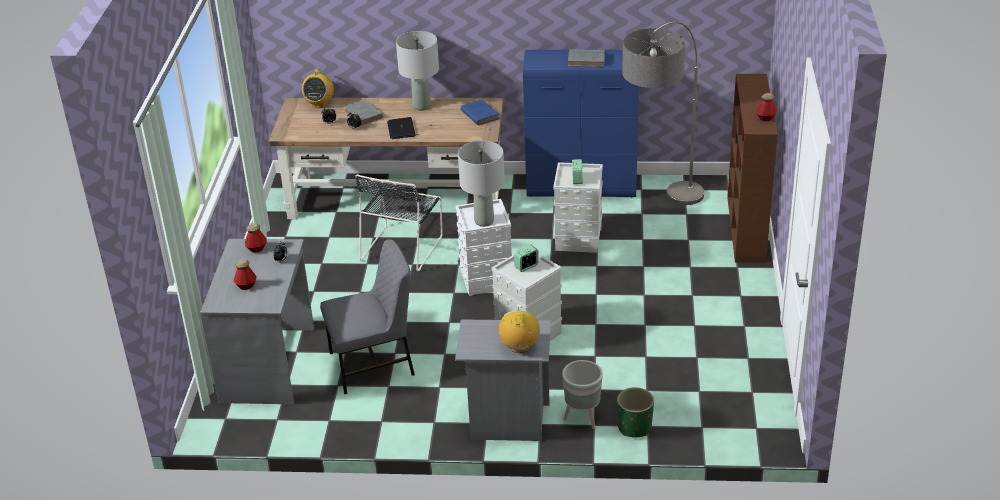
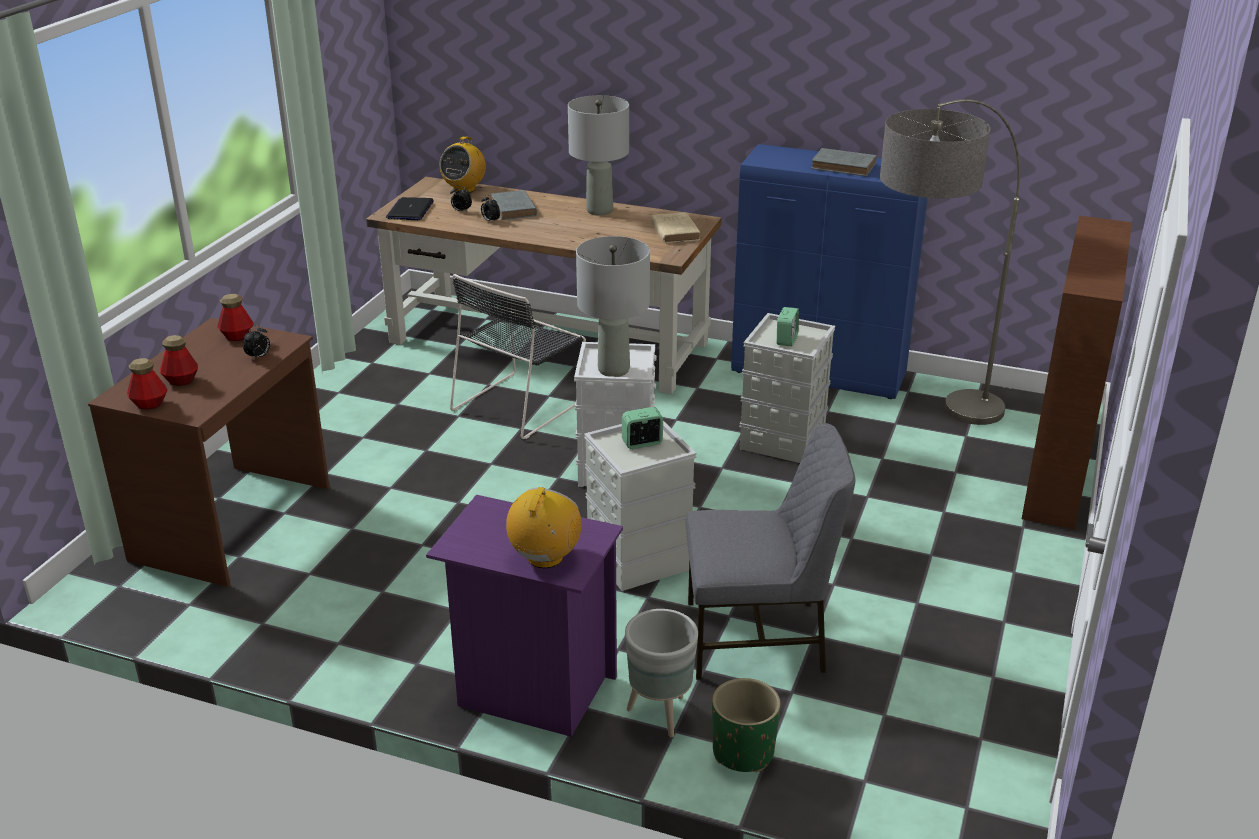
camera: 15 degrees right, 5 degrees down
(269, 365) = (234, 523): grey desk -> brown desk
(373, 364) = (381, 554): grey chair -> grey chair (758, 638)
(401, 129) = (553, 231): laptop -> laptop (410, 210)
(479, 114) = (674, 231): blue book -> beige book
(506, 422) = (531, 690): grey nightstand -> purple nightstand
(765, 118) = (1109, 277): bottle -> bottle (149, 404)

